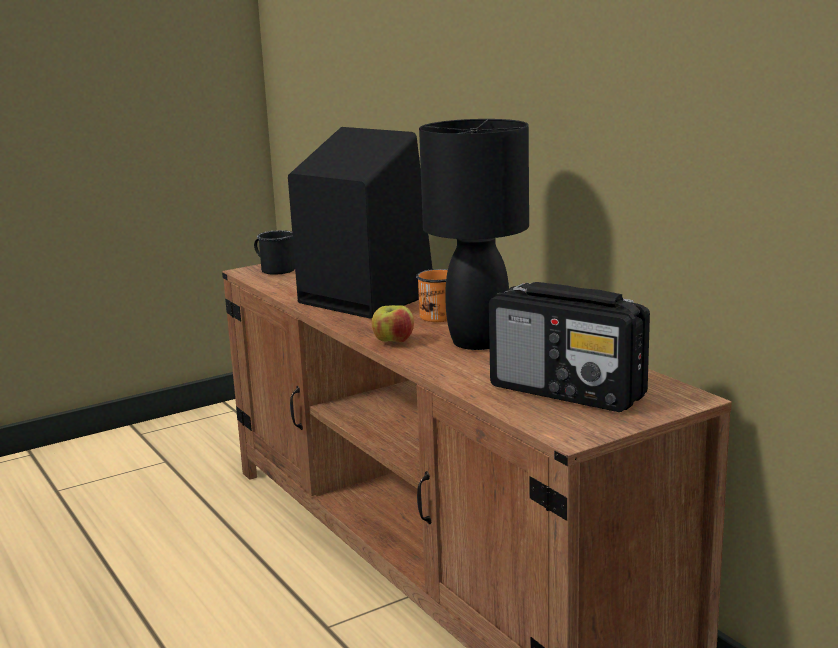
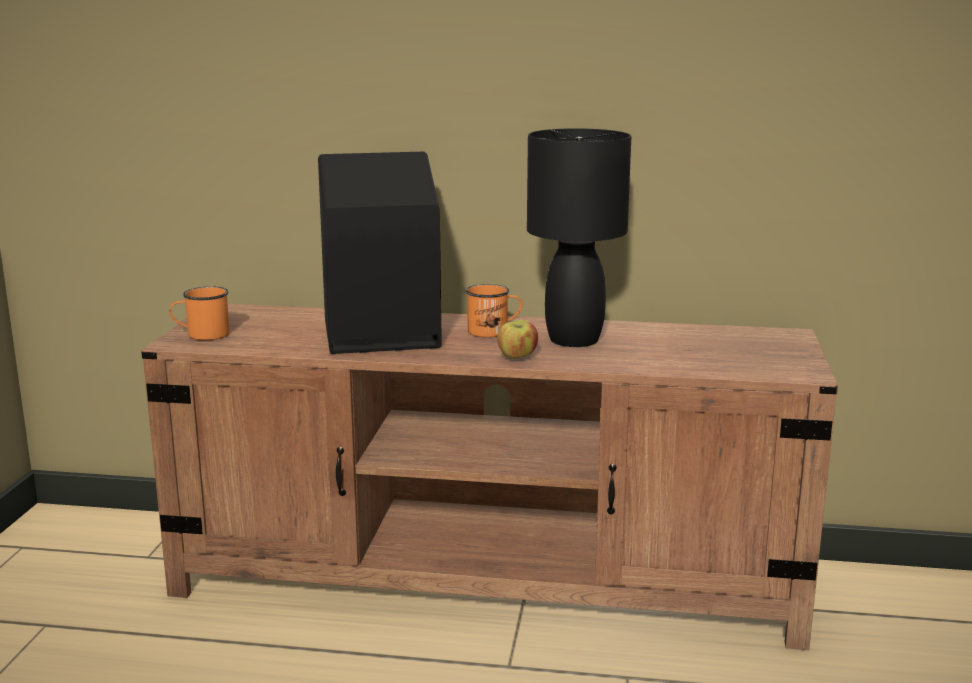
camera: 50 degrees left, 0 degrees up
(274, 269) = (201, 335): black mug -> orange mug
(568, 392) = (728, 352): radio -> none

